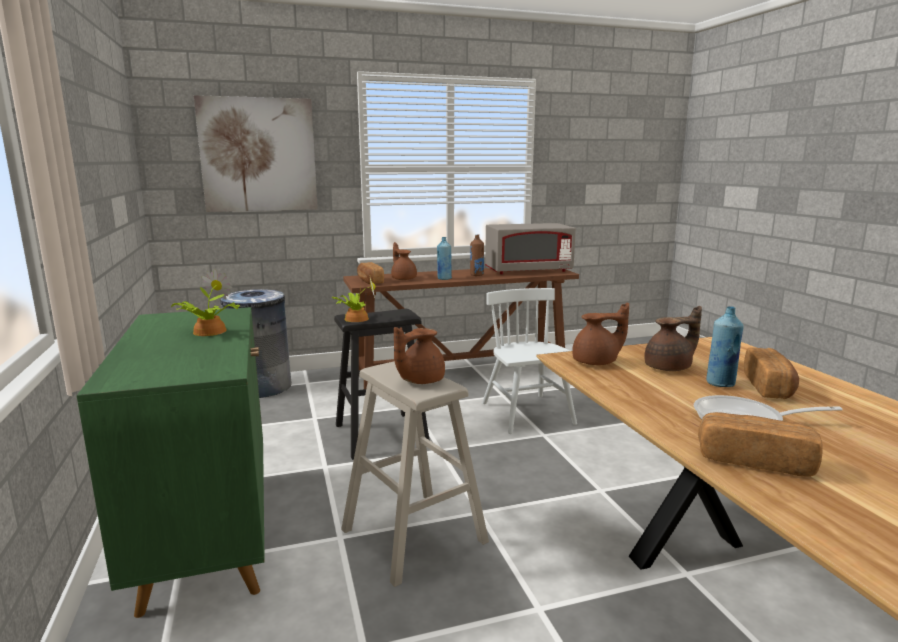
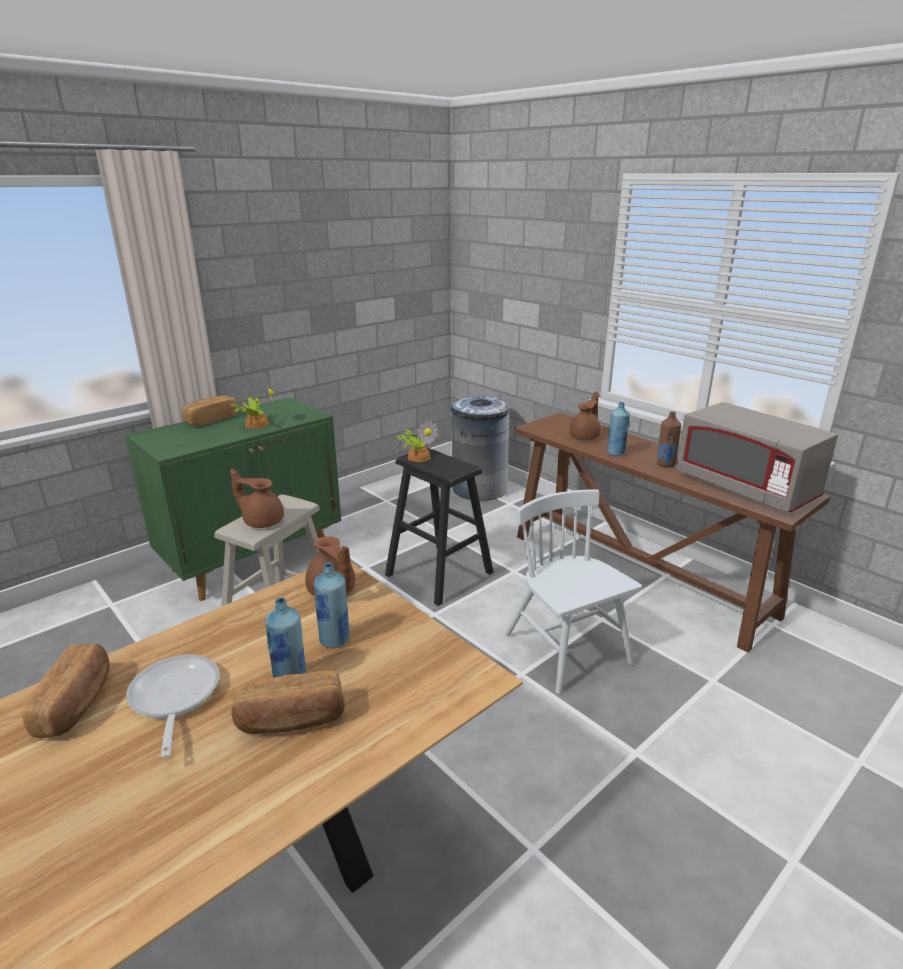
camera: 65 degrees right, 10 degrees up
(258, 155) = (525, 267): picture -> none
(369, 281) = (551, 427): bread -> bread (210, 420)
(527, 414) = (567, 649): white chair -> white chair turned 75 degrees counterclockwise
(670, 368) = (334, 640): brown teapot -> blue bottle

